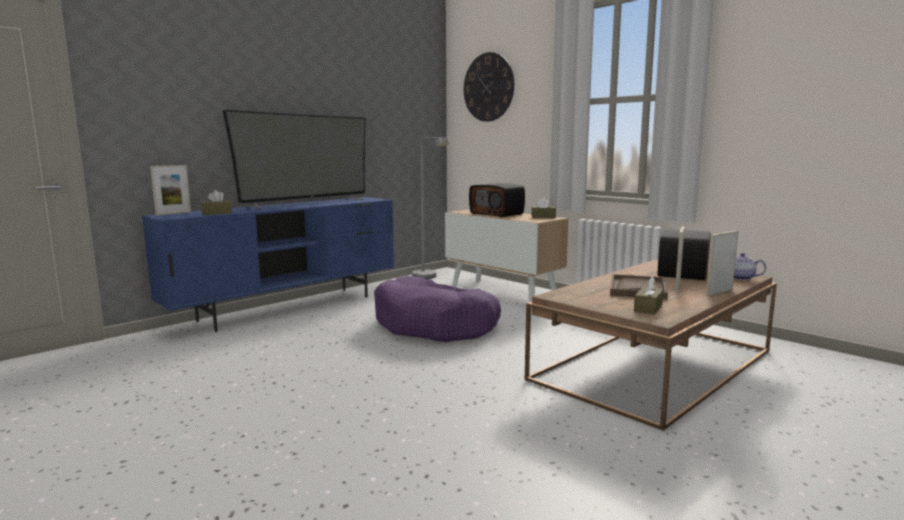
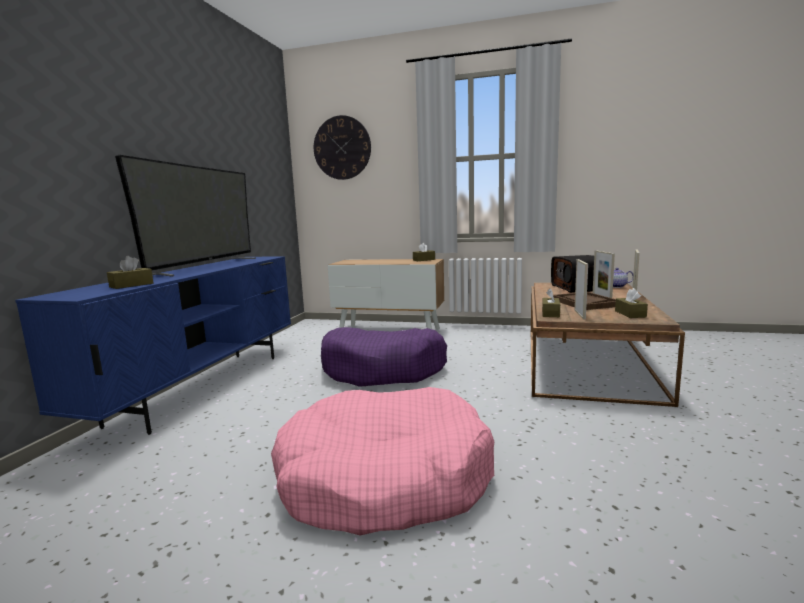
camera: 30 degrees left, 0 degrees up
(173, 213) = (65, 292): picture frame -> picture frame (579, 314)
(302, 401) = (384, 479): none -> pink dog bed
(429, 277) = (304, 330): grey floor lamp -> none
(497, 214) = (379, 261): radio -> none
(565, 292) = (550, 313): none -> brown tissue box

